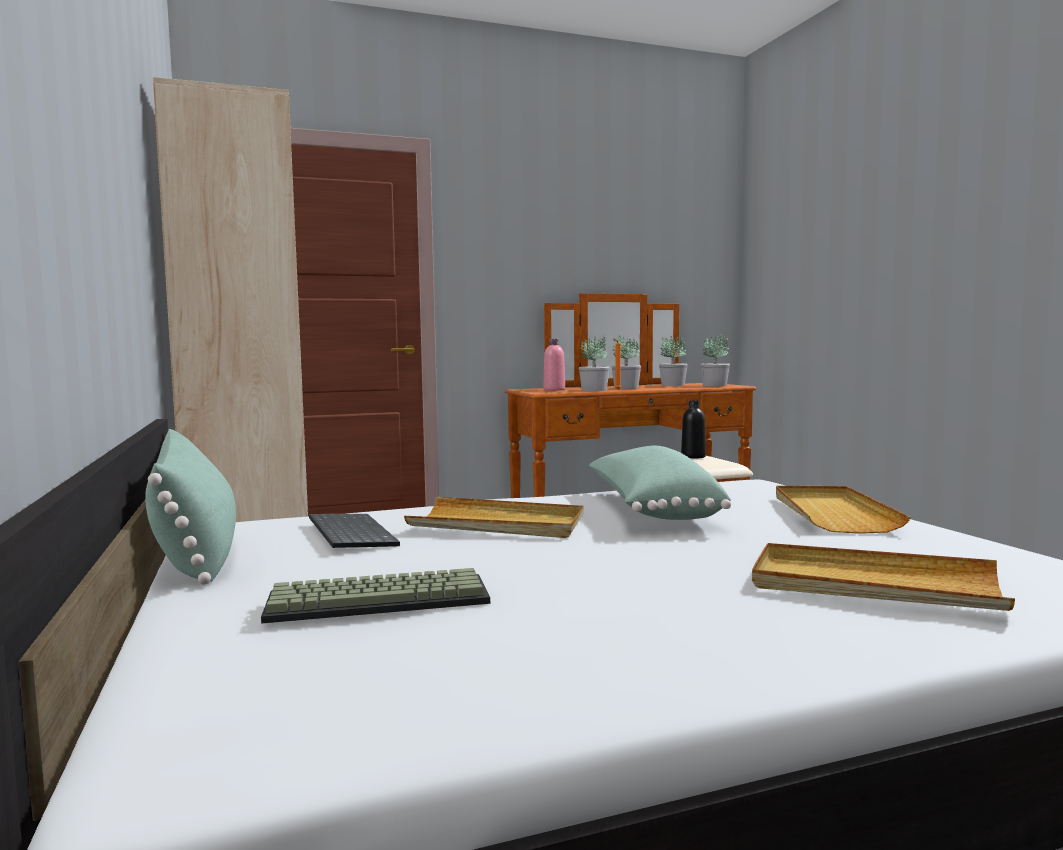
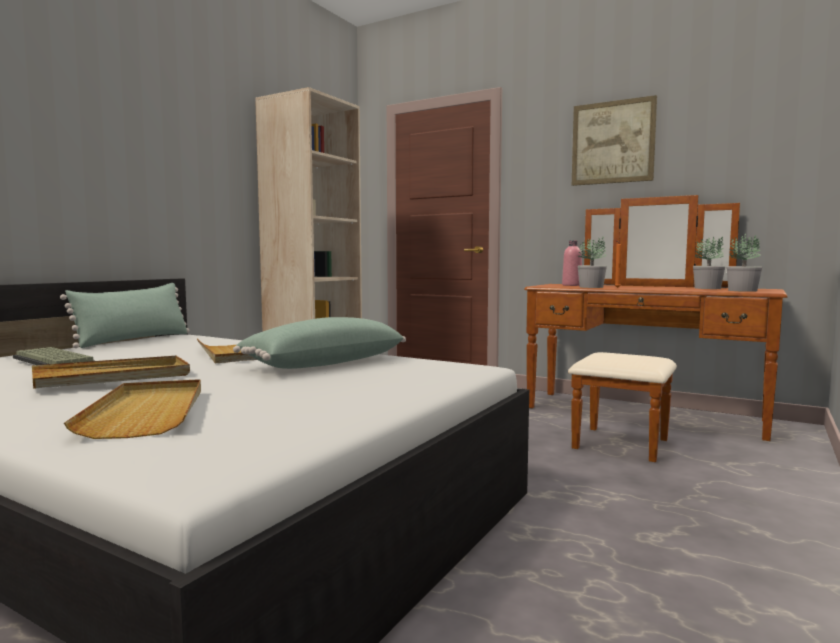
camera: 50 degrees right, 0 degrees up
(348, 534) = (184, 345): keyboard -> none
(563, 230) = (612, 142): none -> picture
(625, 388) = (638, 287): potted plant -> none
(693, 456) = (633, 356): black bottle -> none
(832, 513) = (378, 389): beige tray -> beige tray (113, 377)

